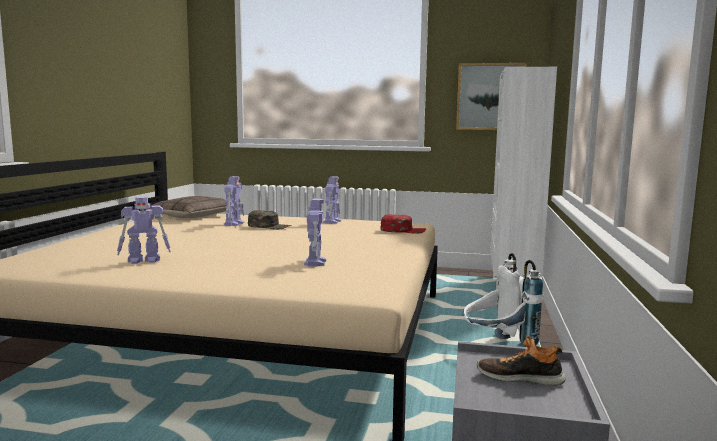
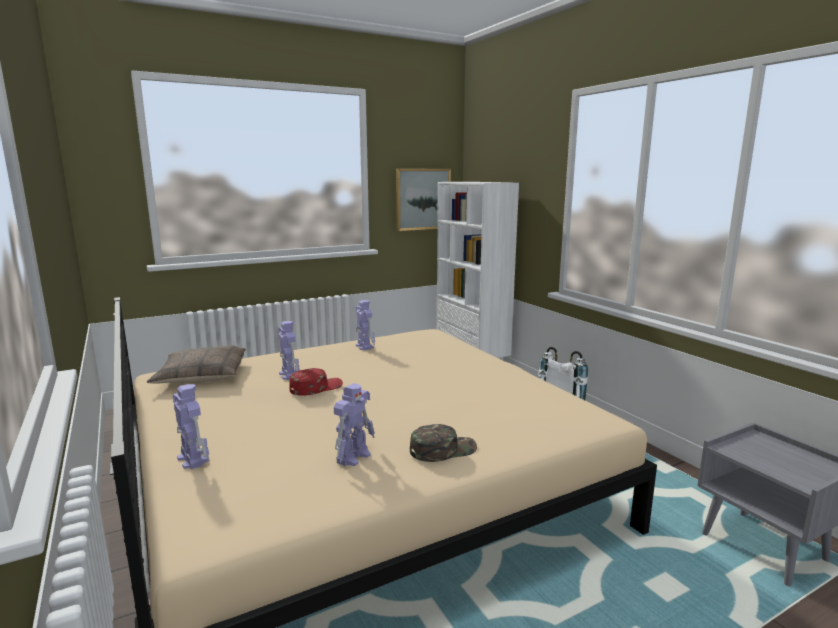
camera: 40 degrees left, 5 degrees up
(269, 226) = (330, 368): green cap -> green cap (442, 449)
(315, 262) = (488, 402): toy robot -> toy robot (192, 459)
(403, 230) = (445, 343): red cap -> red cap (316, 387)
(519, 377) = (770, 453): shoe -> none

